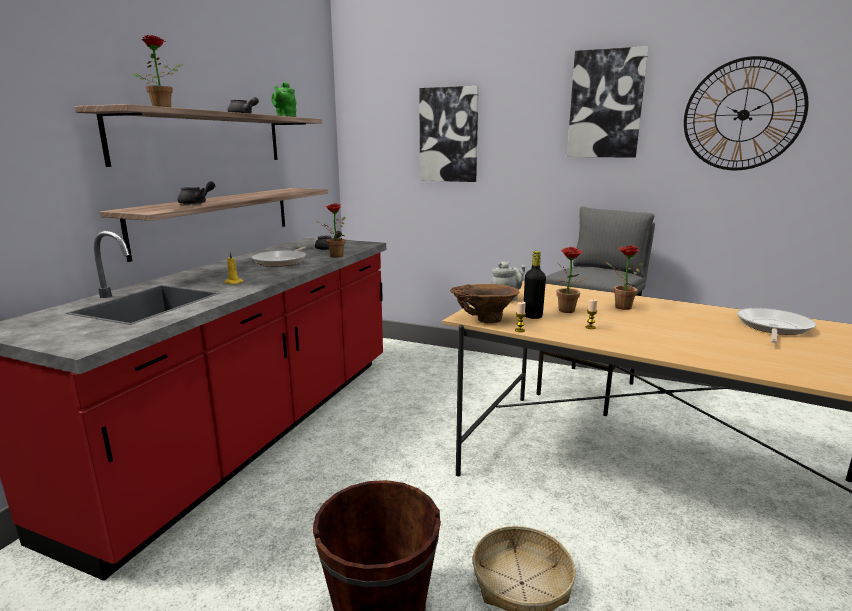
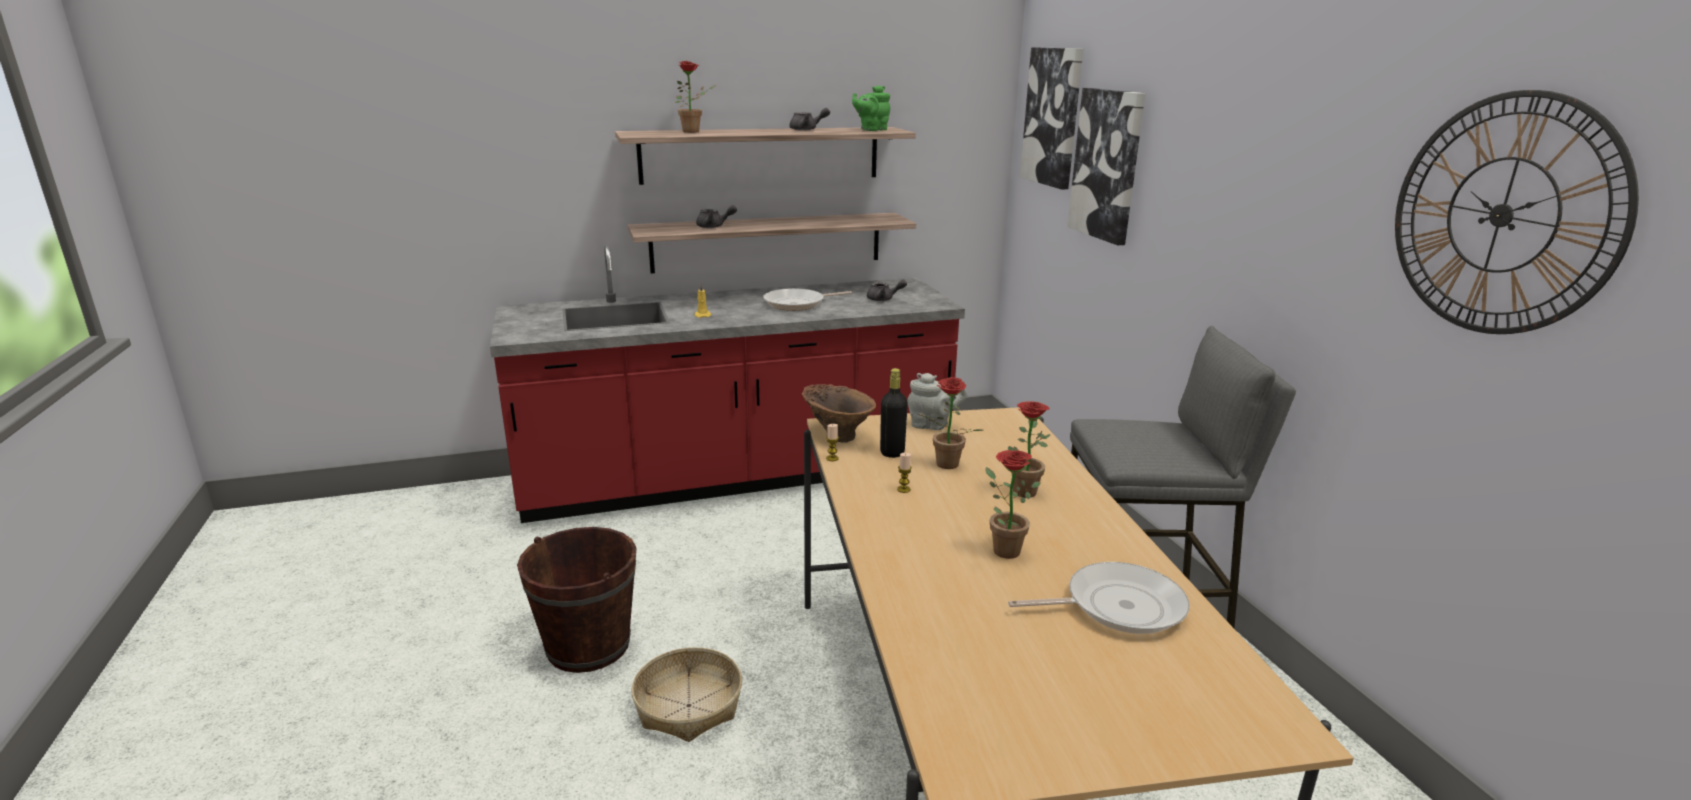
camera: 50 degrees right, 5 degrees up
(333, 256) = (857, 311): potted plant -> potted plant (1001, 549)
(605, 104) = (1289, 151): picture -> picture (1053, 117)

